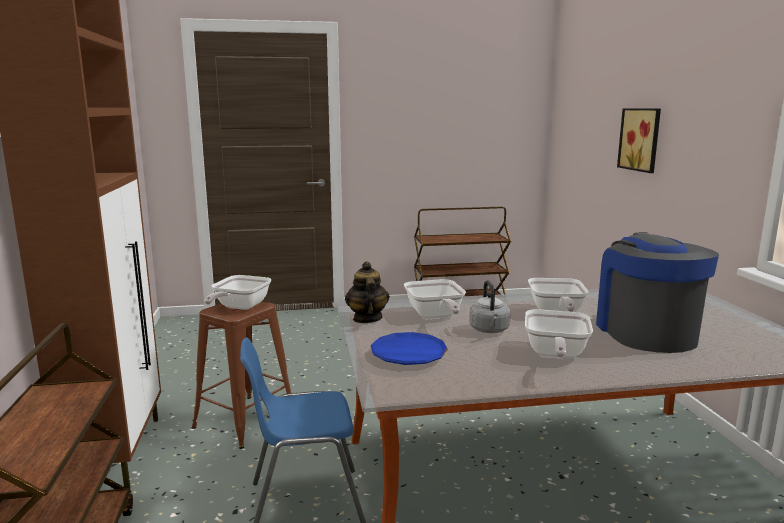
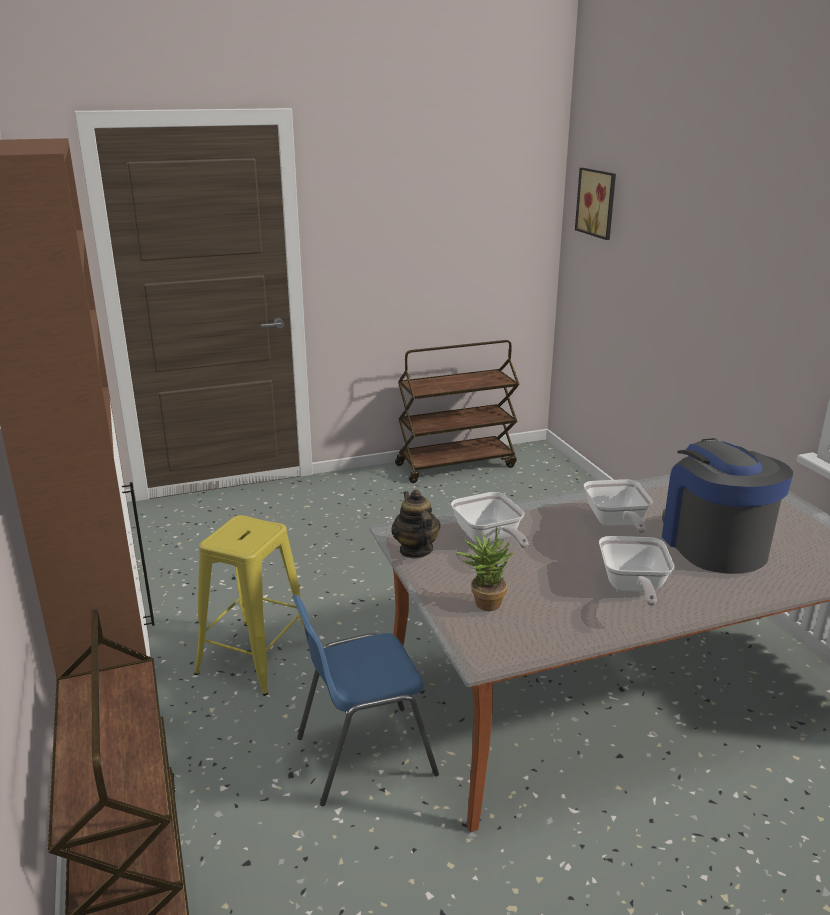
camera: 10 degrees left, 10 degrees up
(239, 307) = (245, 535): frying pan -> none
(245, 421) = (255, 657): brown stool -> yellow stool
(409, 354) = (483, 601): blue plate -> potted plant
(489, 330) = (555, 557): grey kettle -> none
(641, 139) = (686, 282): picture -> picture (598, 203)

